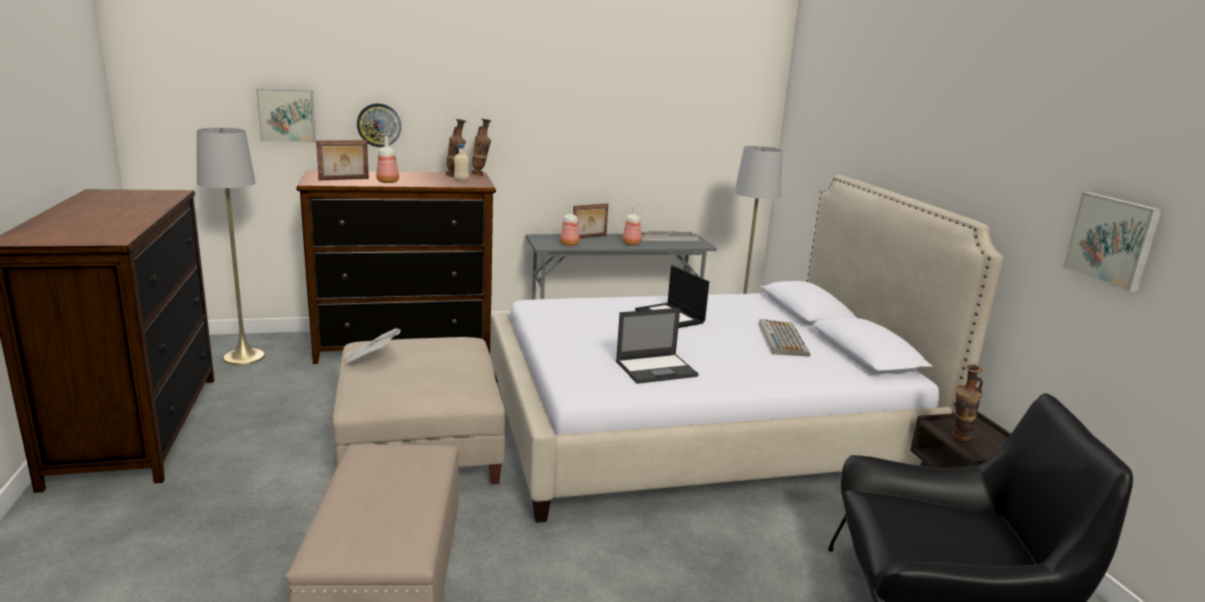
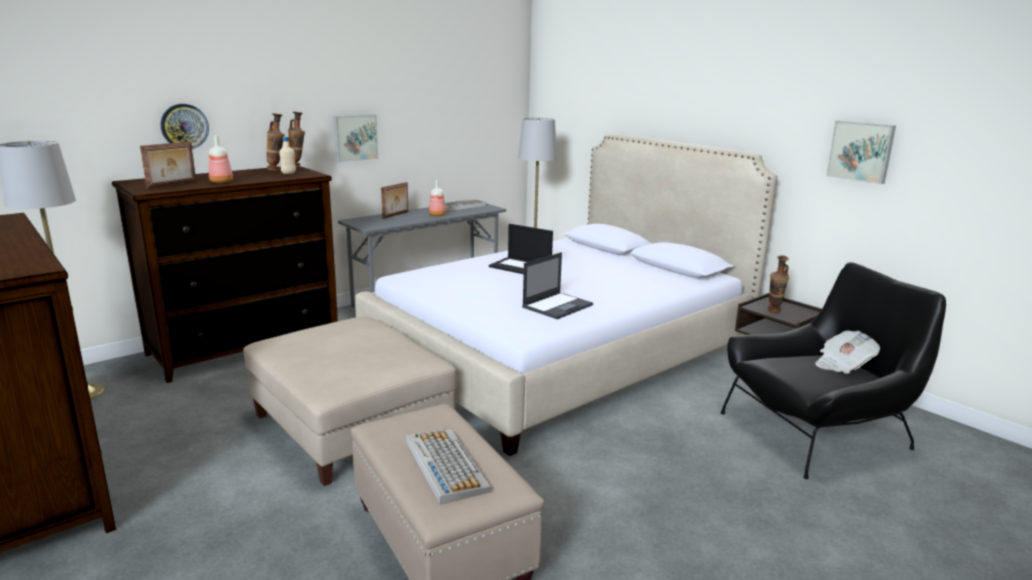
camera: 25 degrees left, 0 degrees up
(286, 115) = (80, 123): picture -> picture (355, 137)
(371, 360) = (292, 353): newspaper -> newspaper (843, 365)
(570, 244) = (388, 223): bottle -> none
(782, 339) = (616, 268): keyboard -> keyboard (445, 465)

